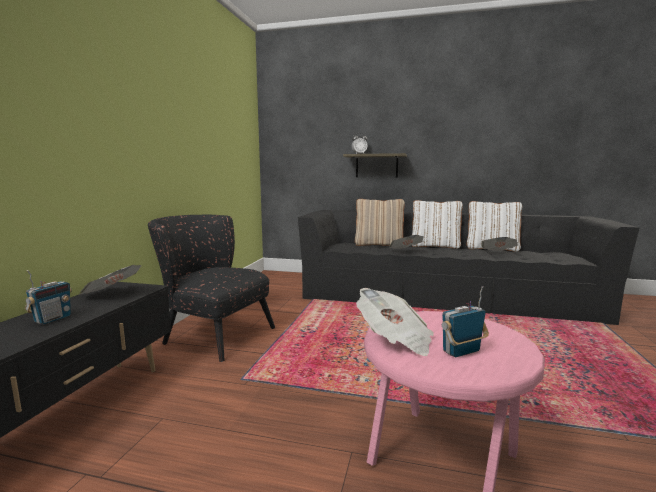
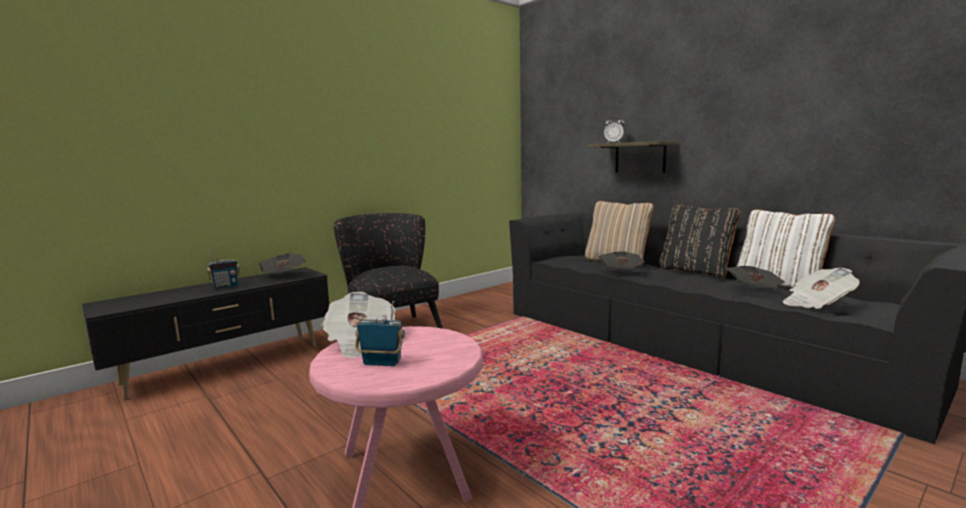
camera: 35 degrees right, 0 degrees up
(435, 246) = (696, 271): white pillow -> black pillow
(542, 256) = (816, 304): none -> newspaper

